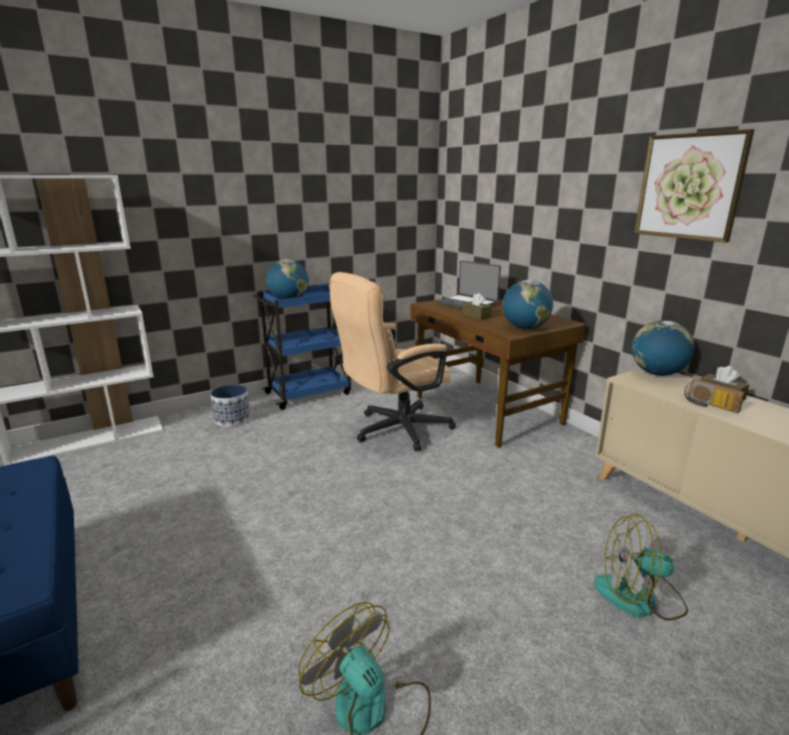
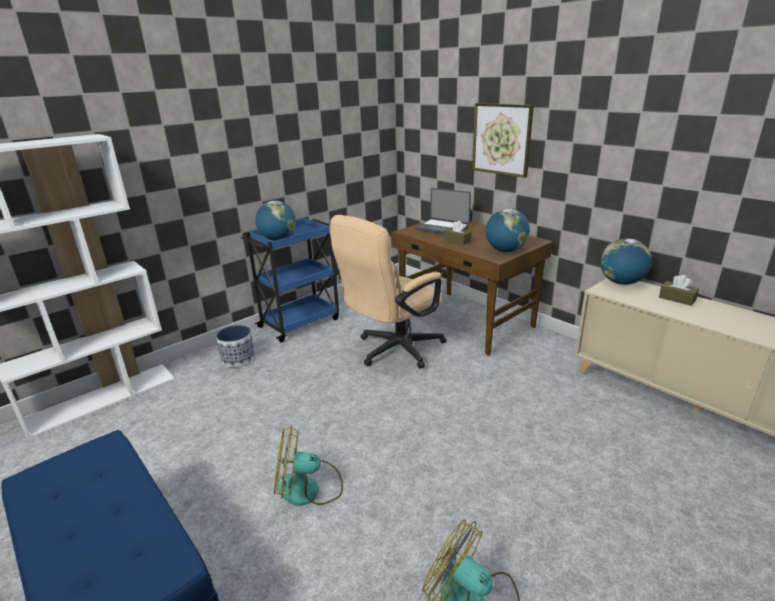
camera: 10 degrees left, 5 degrees up
(639, 597) = (640, 471): fan -> fan (308, 489)
(689, 186) = (643, 124): picture -> picture (501, 139)
(709, 405) = (672, 309): radio -> none

